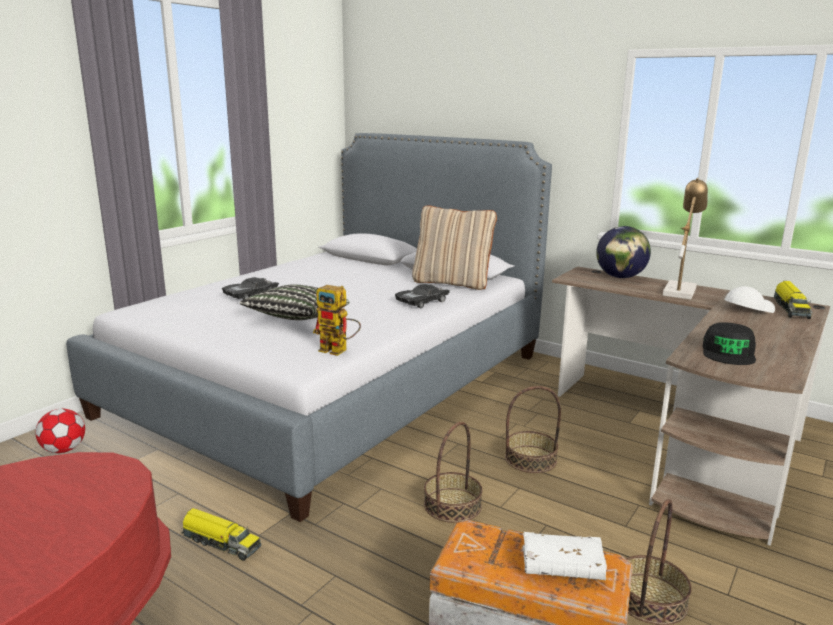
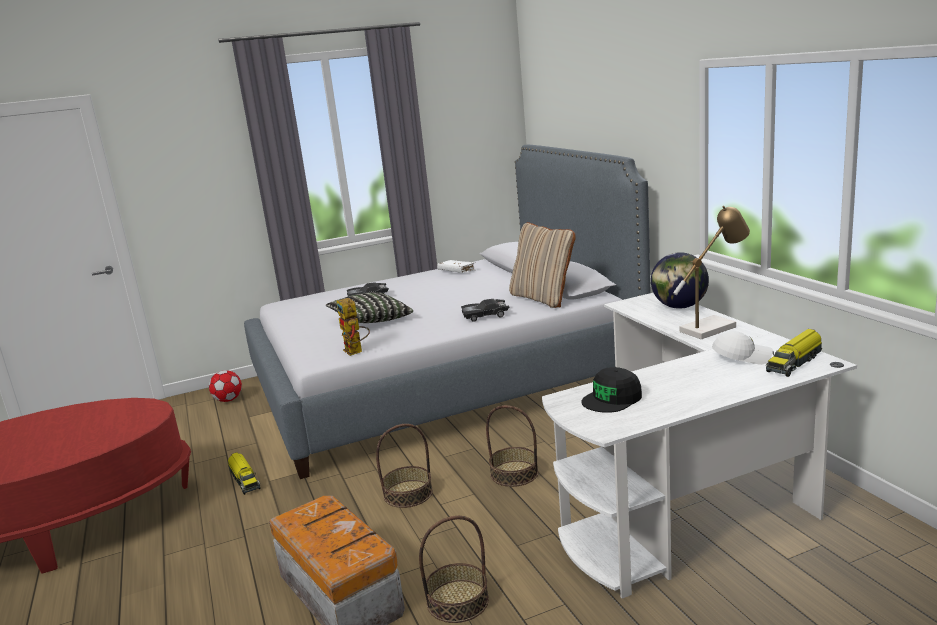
camera: 35 degrees right, 0 degrees up
(562, 566) = (341, 541): white book -> white book (456, 271)
(690, 440) = (691, 491): brown desk -> white desk

